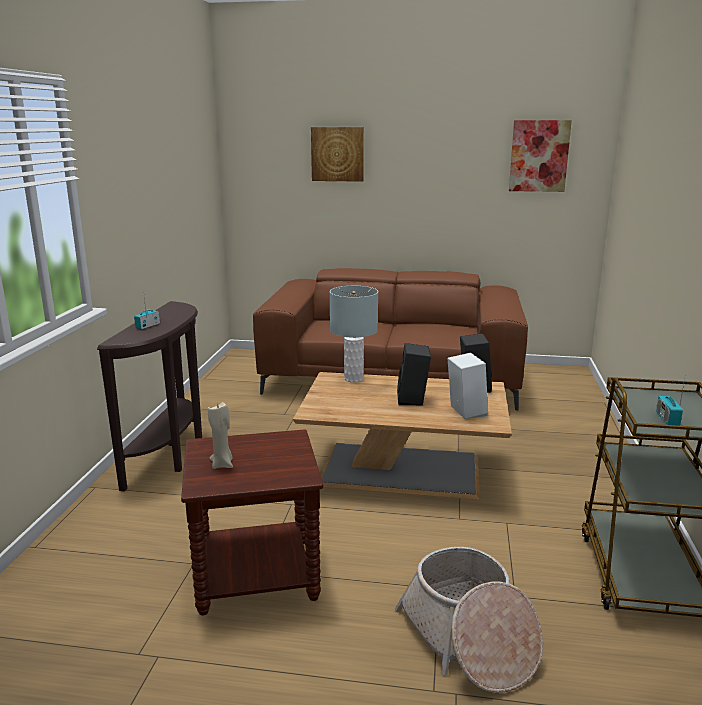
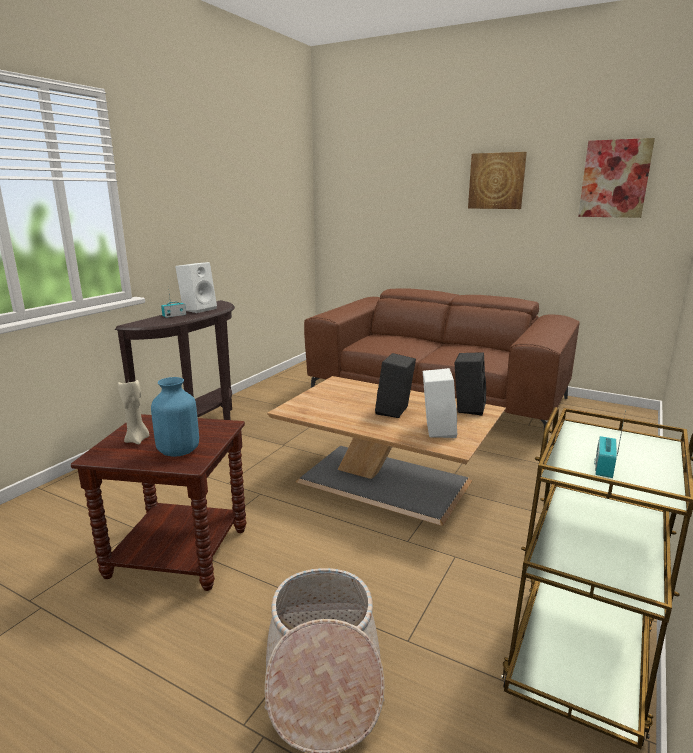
camera: 20 degrees right, 0 degrees up
(163, 315) = (198, 309): none -> white speaker
(276, 467) = (178, 451): none -> blue vase
(337, 154) = (411, 180): picture -> picture (496, 181)
(354, 379) = (357, 385): grey table lamp -> none

